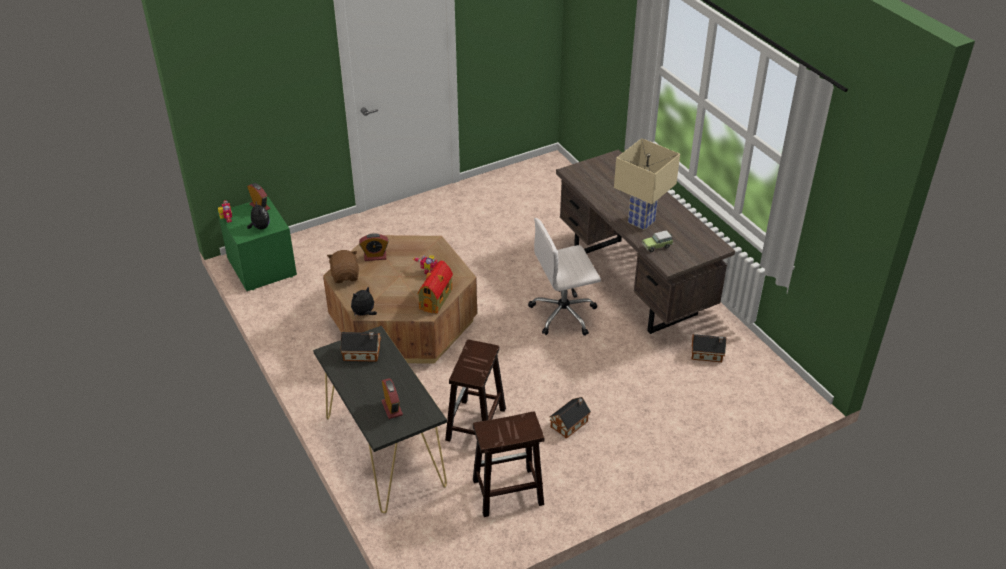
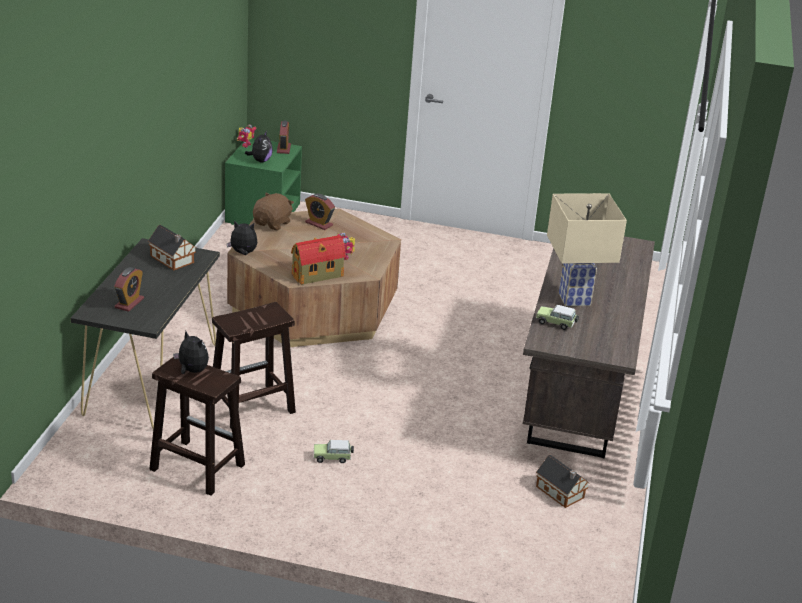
camera: 40 degrees right, 10 degrees down
(501, 429) = (191, 371): none -> plush toy
(564, 314) = (465, 381): white office chair -> none
(570, 423) = (333, 458): toy house -> toy car

